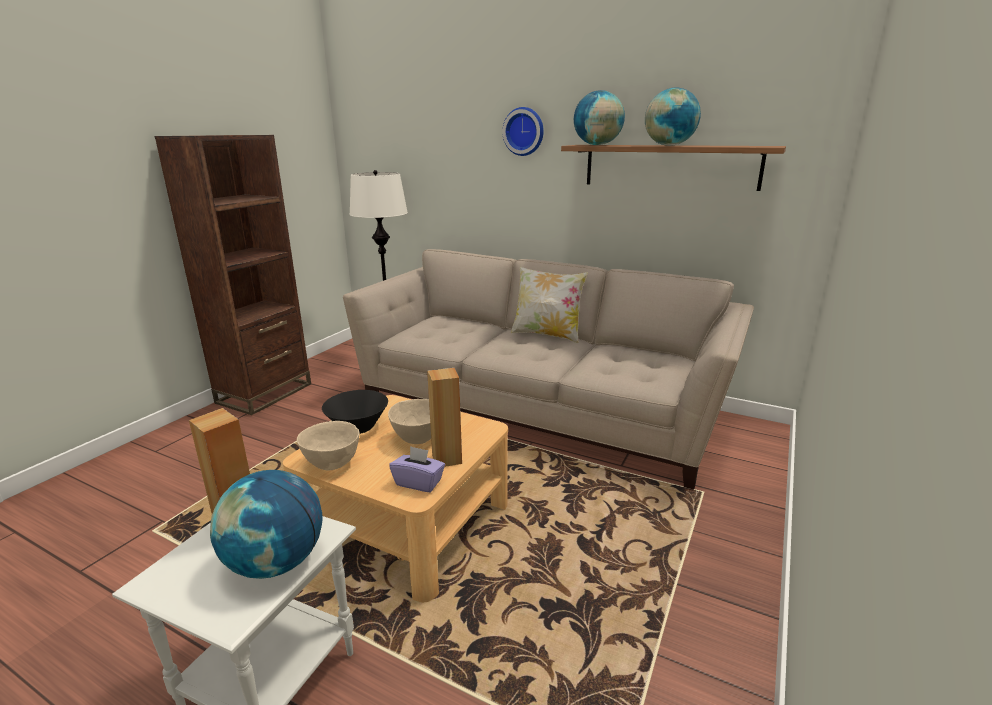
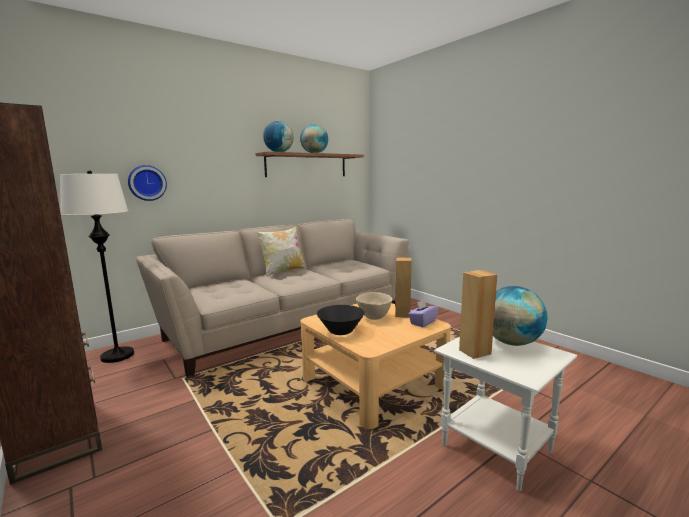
camera: 65 degrees left, 10 degrees down
(333, 464) = (385, 341): beige bowl -> none
(524, 131) = (218, 143): wall clock -> wall clock (147, 183)

